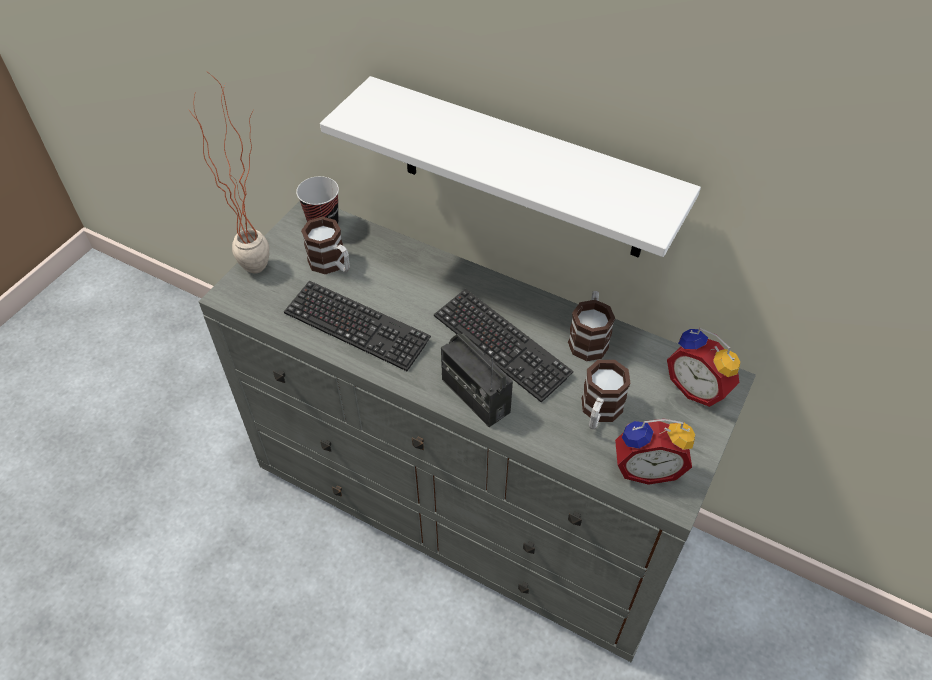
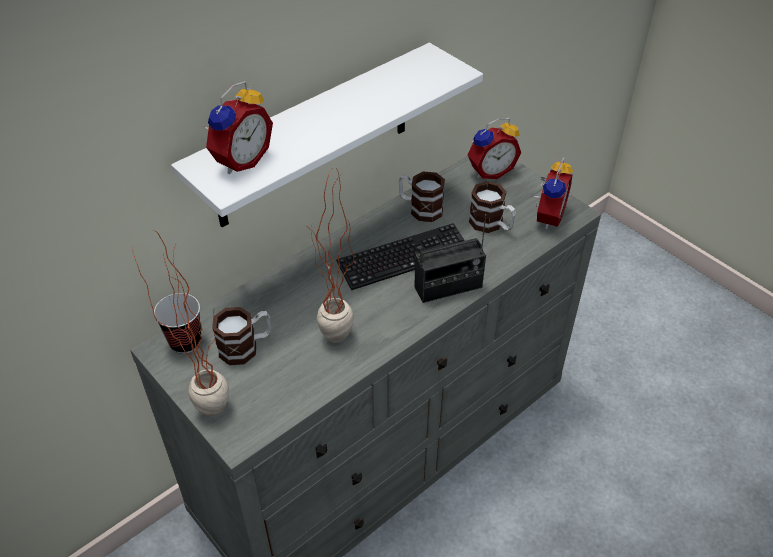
camera: 70 degrees left, 5 degrees down
(356, 327) = (336, 345): keyboard -> potted plant
(393, 112) = (240, 160): none -> alarm clock

